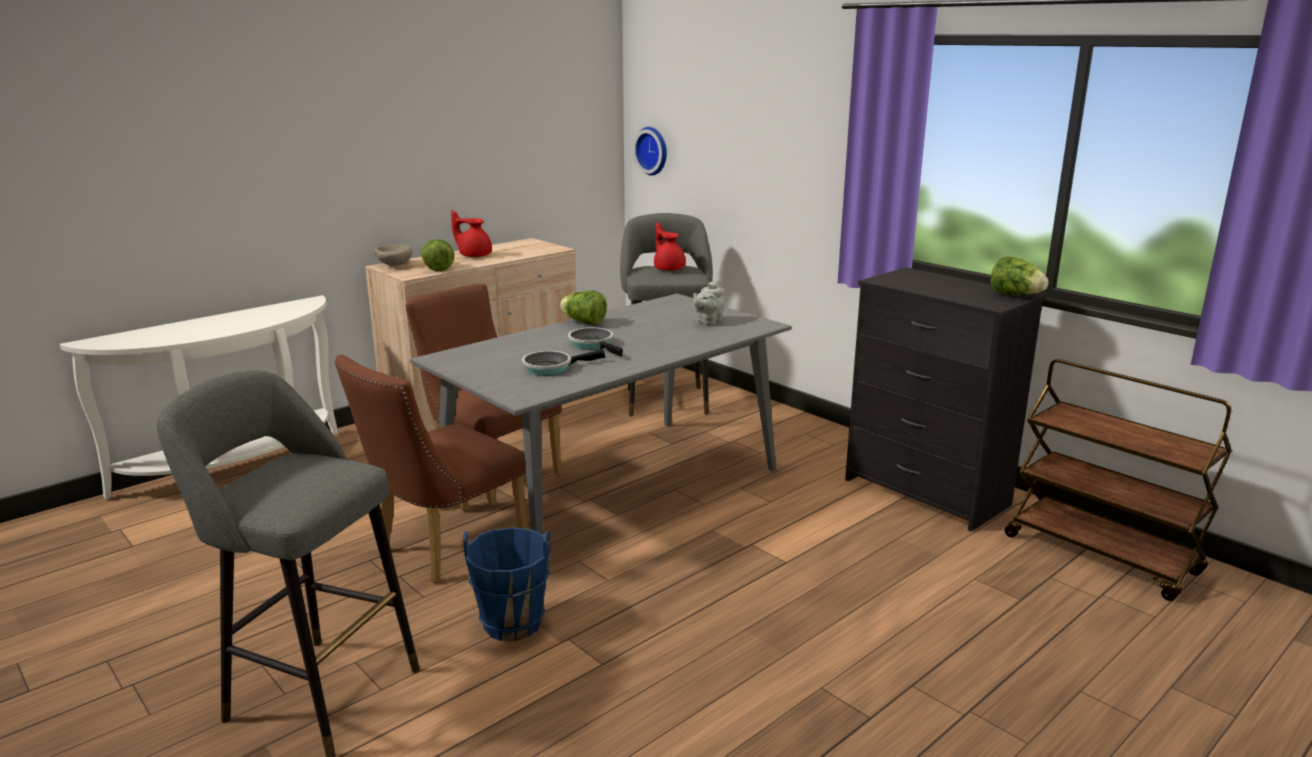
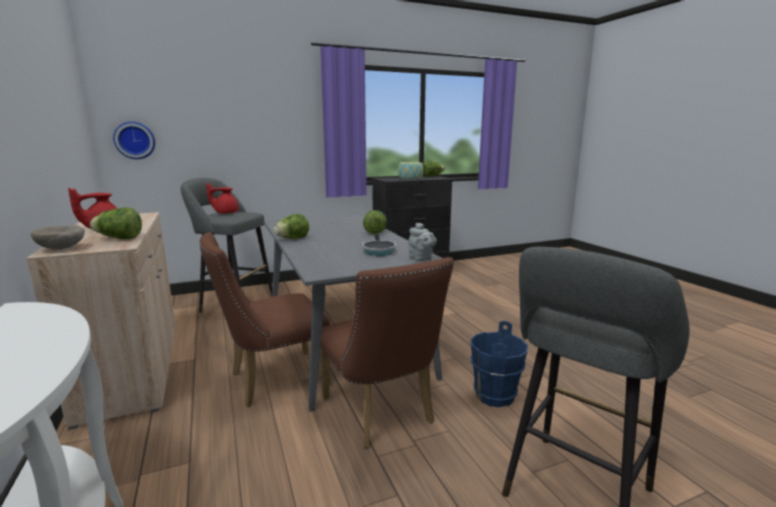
camera: 70 degrees left, 5 degrees down
(593, 345) = (343, 241): frying pan -> none
(665, 351) = (375, 232): none -> lettuce
(708, 322) = (332, 222): grey teapot -> grey teapot (421, 258)
(951, 286) = (410, 178): none -> bowl
(1102, 555) = (475, 267): brown cart -> none

